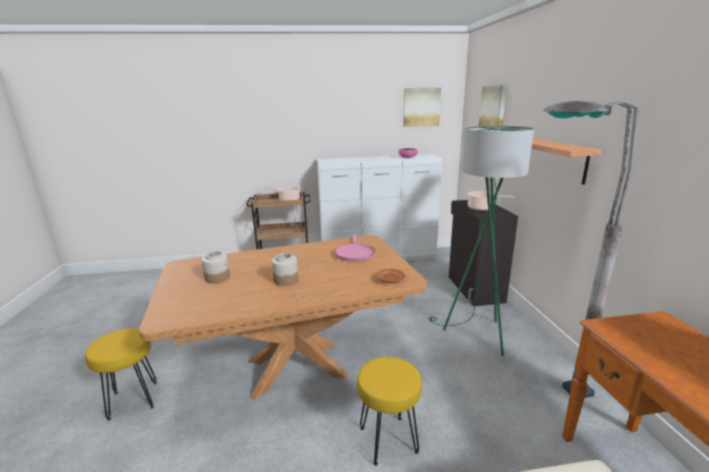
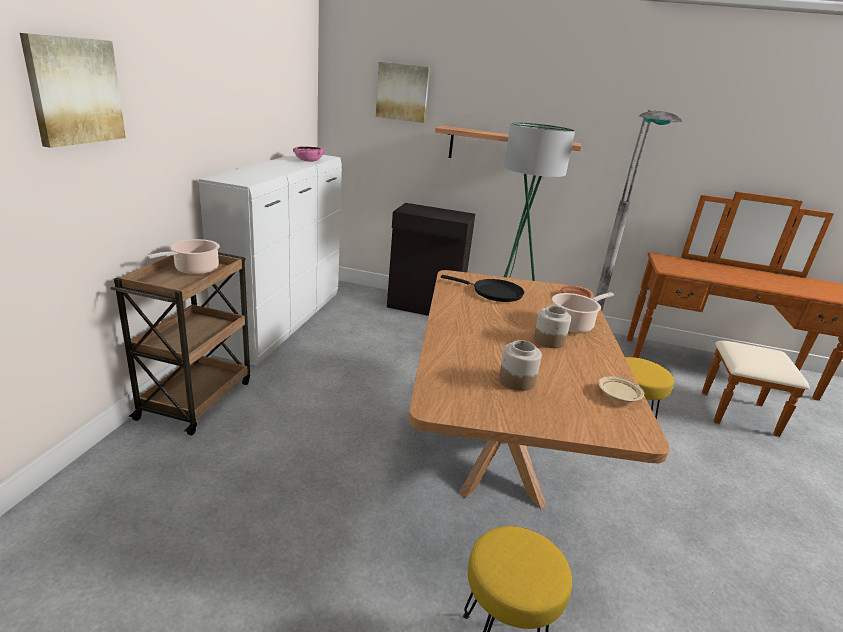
camera: 70 degrees left, 5 degrees up
(213, 310) = (618, 395): none -> beige plate
(354, 254) = (494, 293): pink frying pan -> black frying pan
(421, 107) = (291, 81): picture -> picture (75, 91)
(482, 208) = (437, 213): cooking pot -> cooking pot (573, 325)

